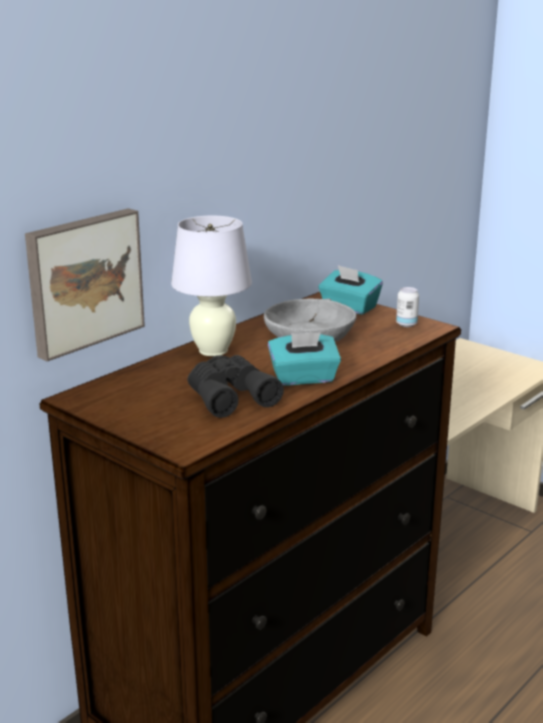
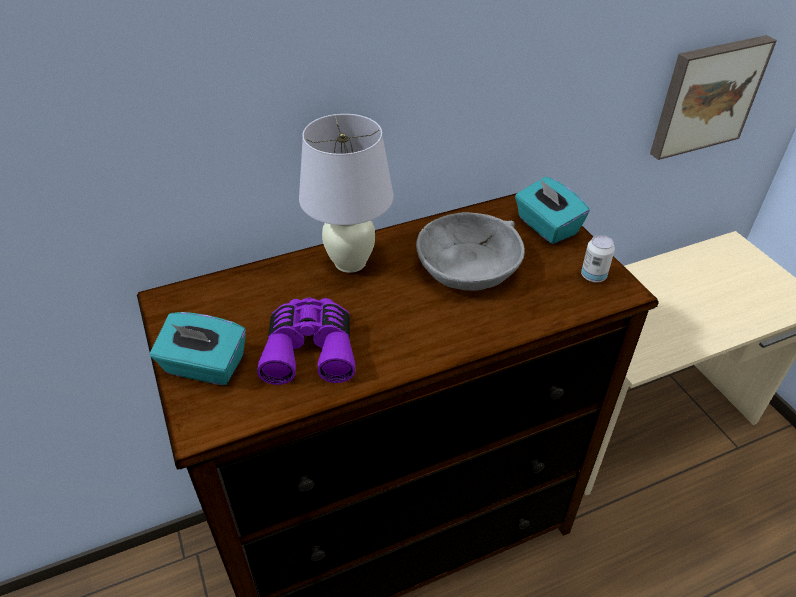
camera: 25 degrees right, 20 degrees up
(83, 281) = (189, 177): picture -> picture (706, 96)
(230, 397) = (310, 349): black binoculars -> purple binoculars
(304, 378) = (409, 342): turquoise tissue box -> turquoise tissue box (204, 366)

